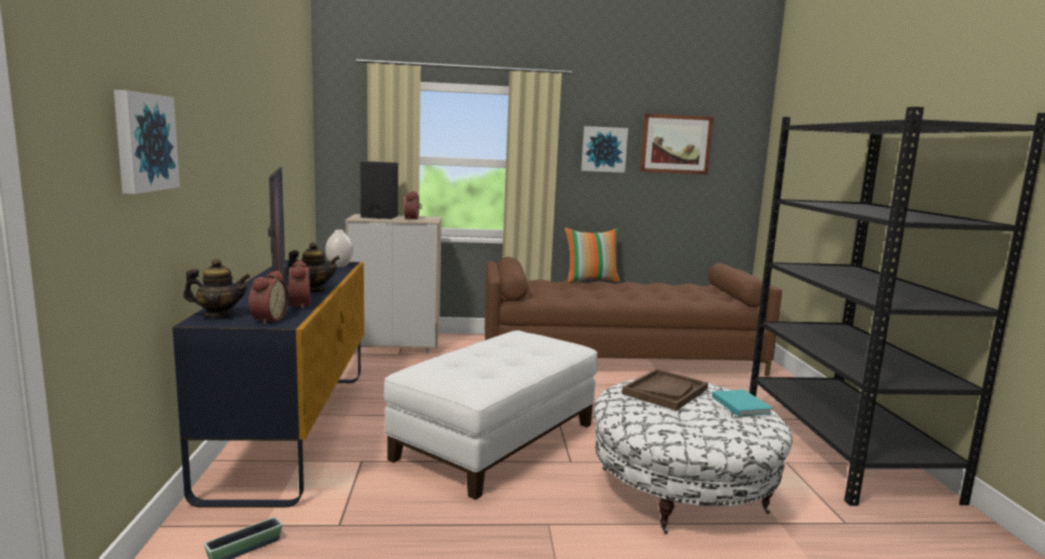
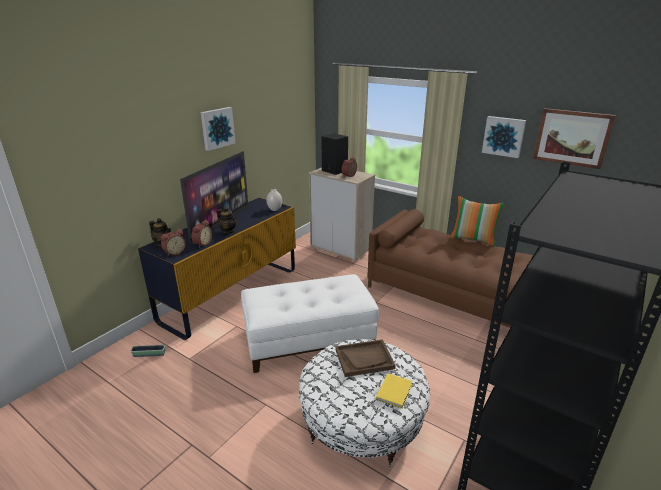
camera: 40 degrees right, 15 degrees up
(143, 142) = (112, 167): picture -> picture (217, 128)
(741, 404) = (395, 391): turquoise book -> yellow book

